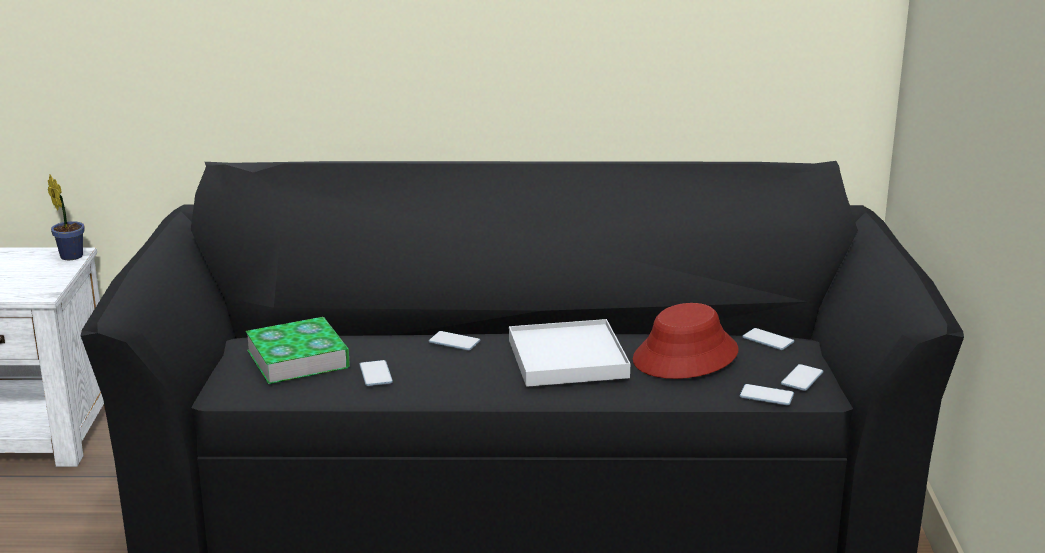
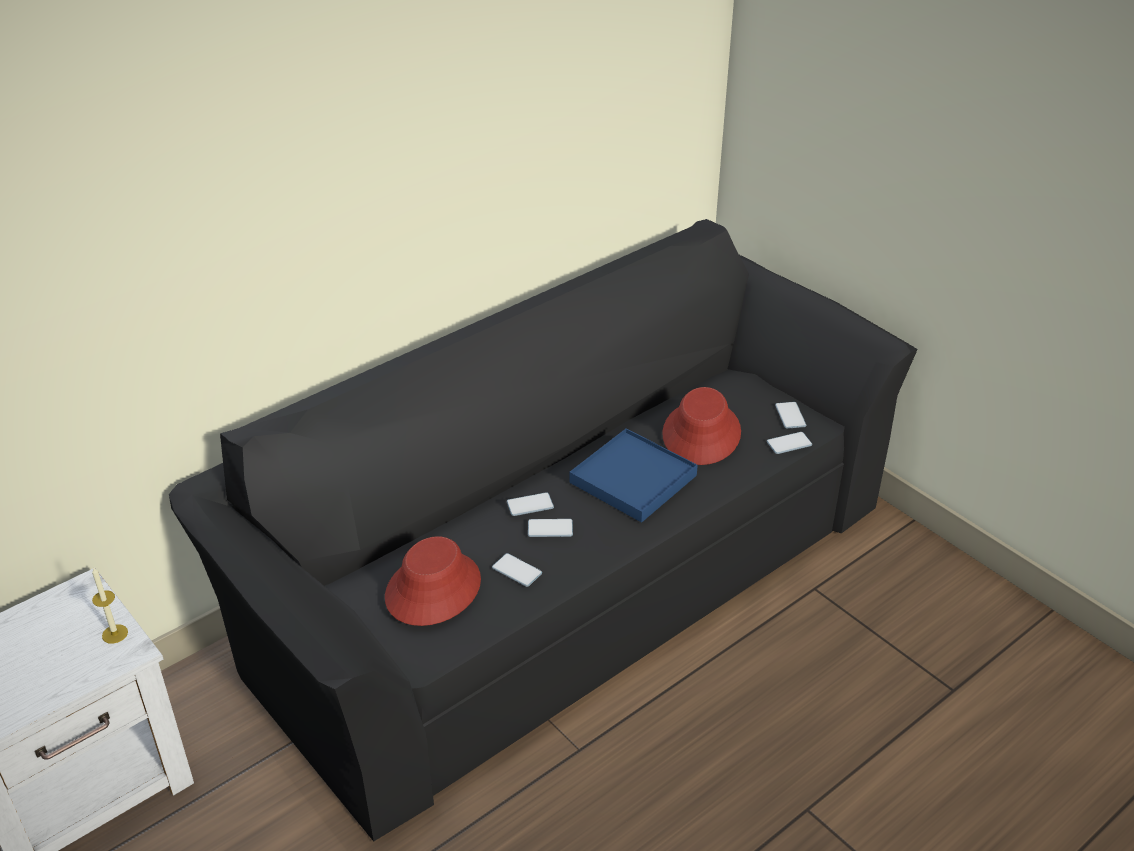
camera: 40 degrees left, 15 degrees up
(48, 281) = (115, 634): none -> candle
(70, 255) = (85, 590): potted plant -> none
(298, 358) = (433, 589): book -> red hat
(567, 359) = (633, 479): white tray -> blue tray
(768, 340) = (727, 389): phone -> phone (550, 529)

